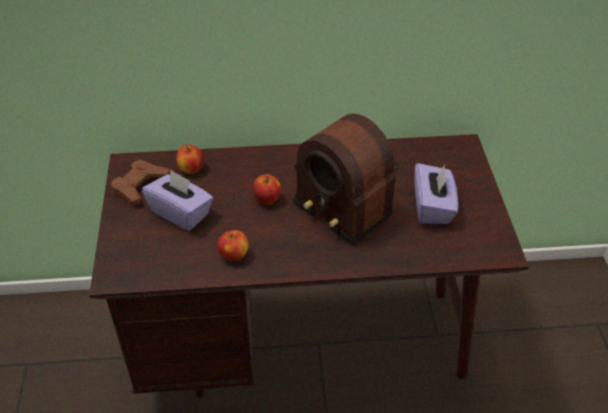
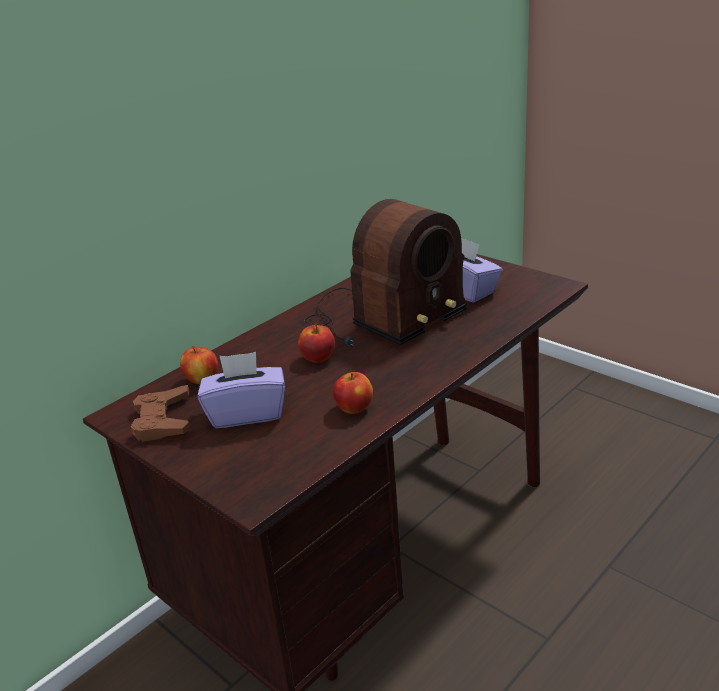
camera: 40 degrees left, 15 degrees down
(345, 192) = (381, 318): radio -> radio turned 45 degrees counterclockwise

